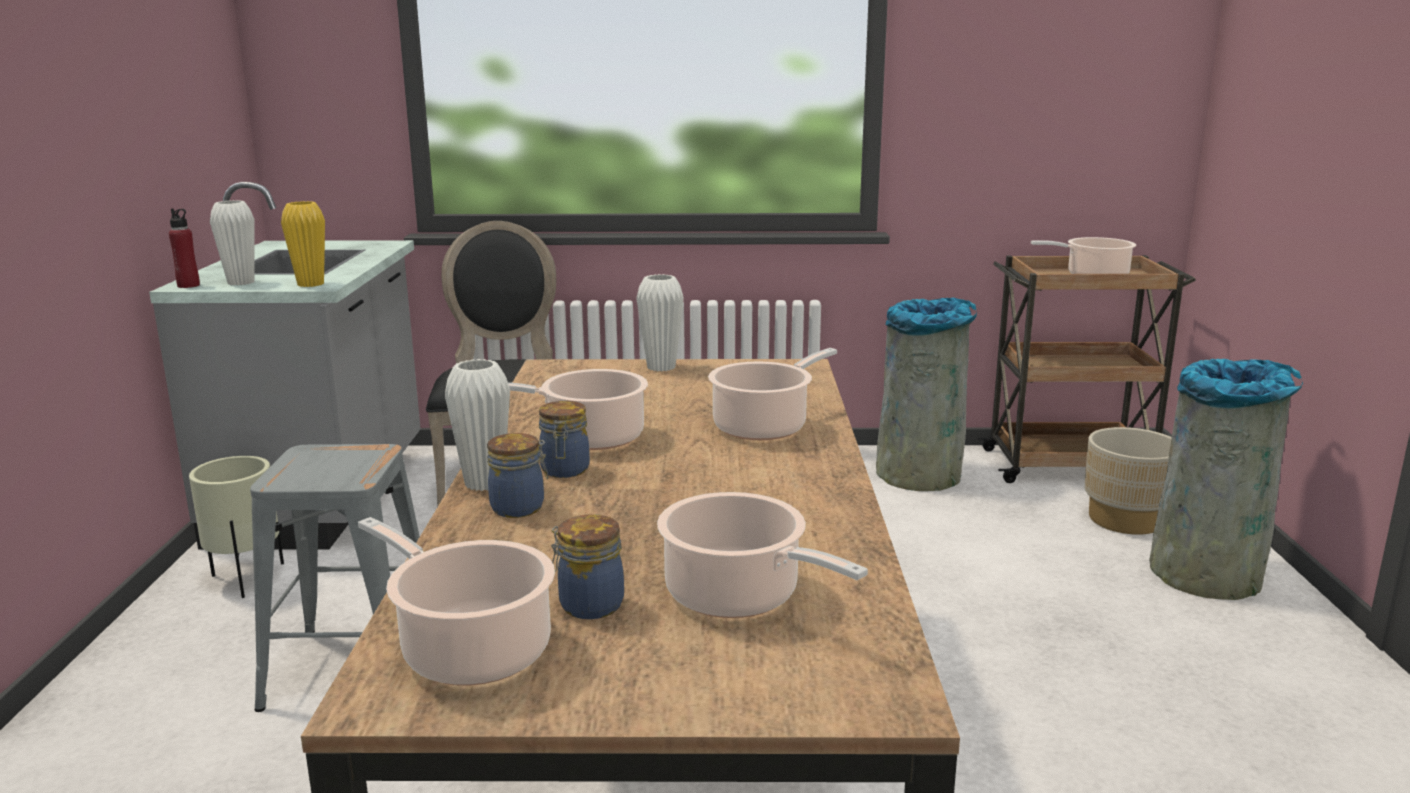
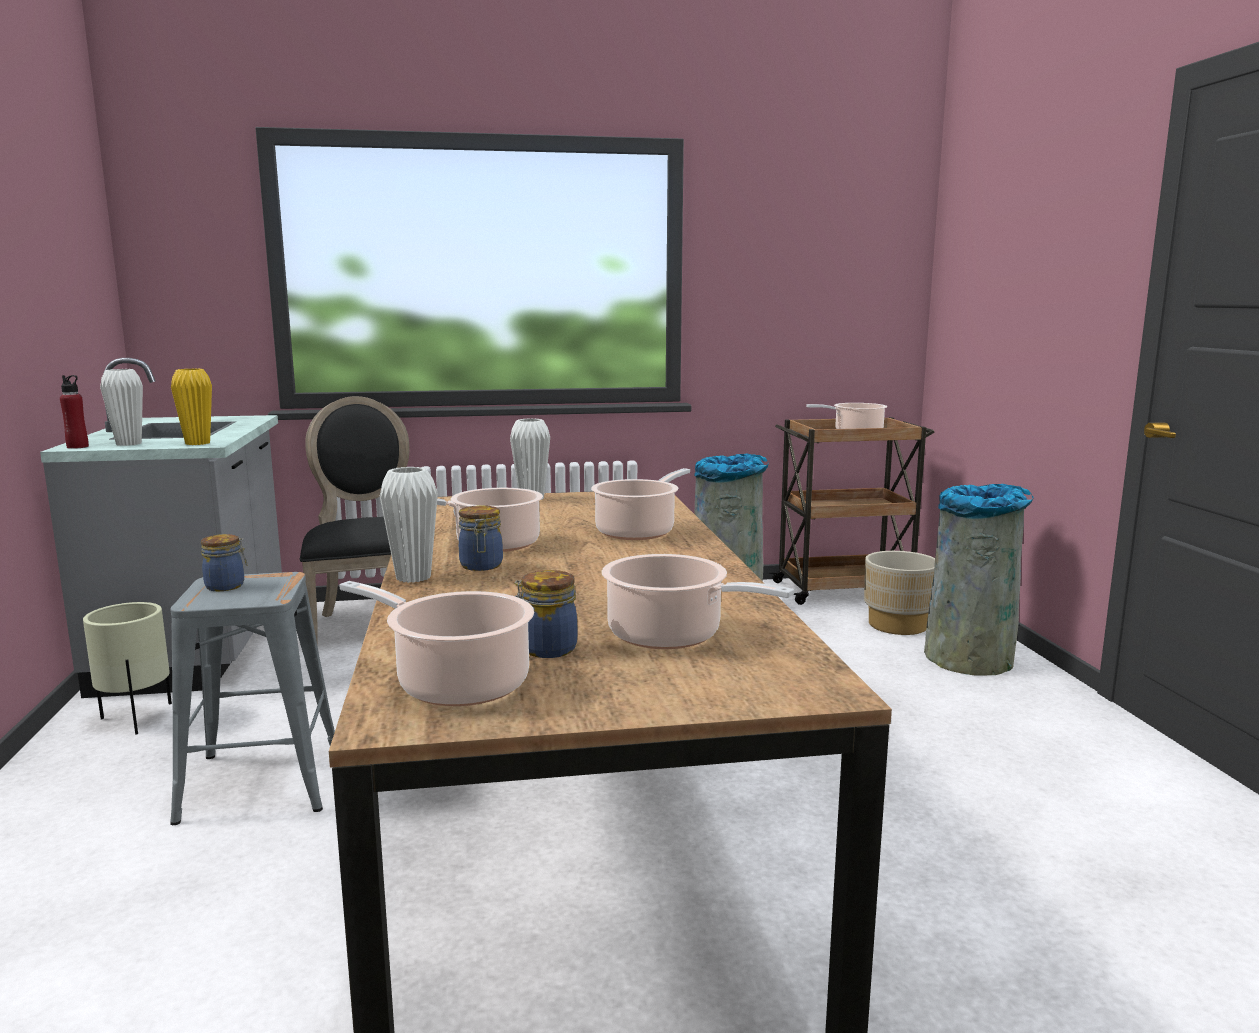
camera: 10 degrees left, 5 degrees down
(520, 507) = (453, 591): jar -> jar (227, 586)

